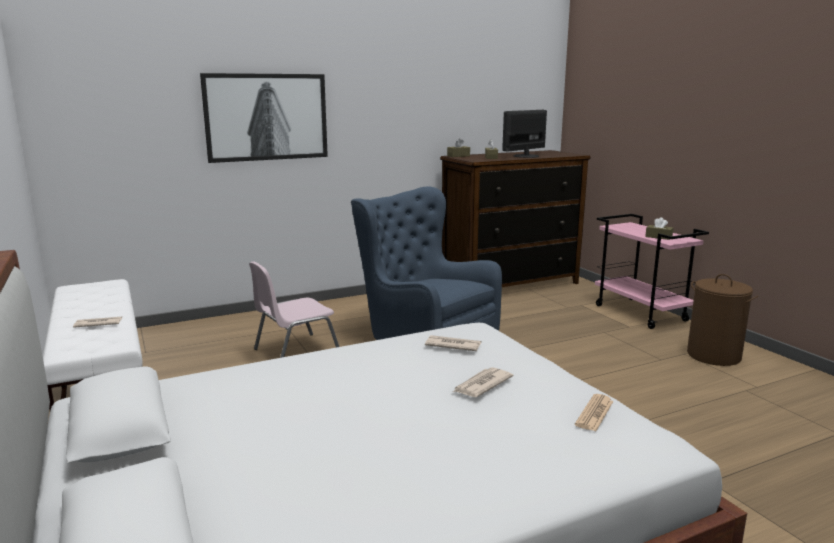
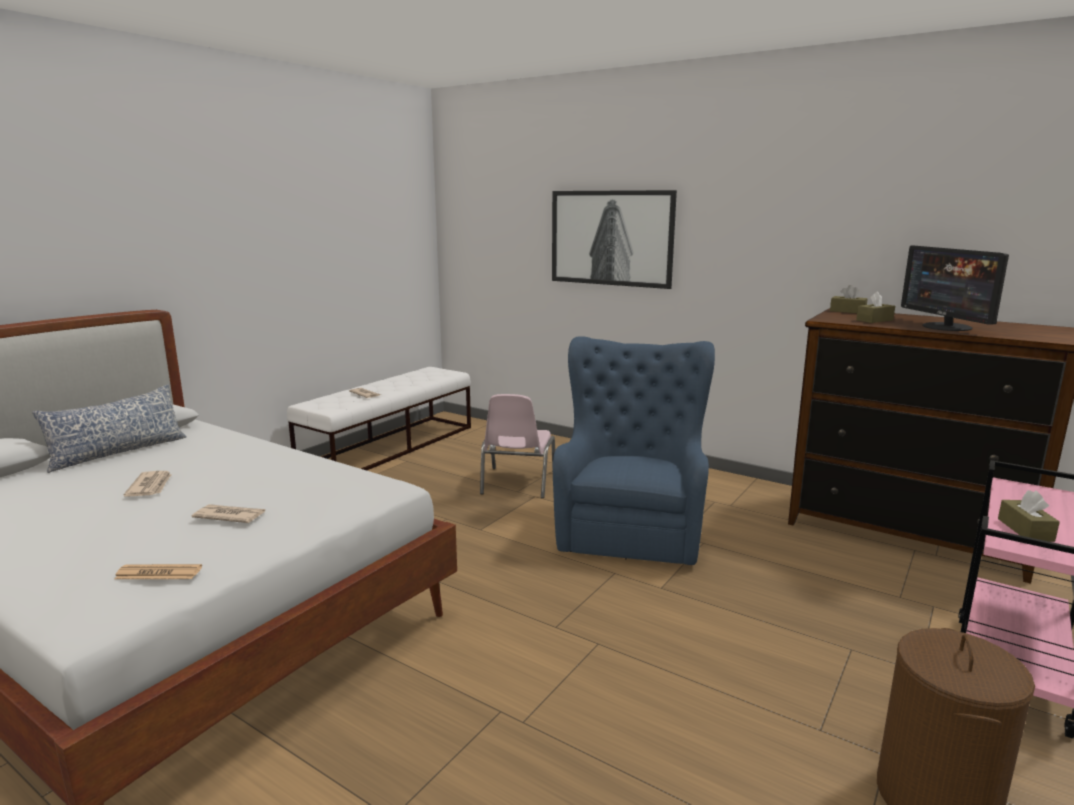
camera: 60 degrees right, 0 degrees up
(186, 435) = (118, 452): none -> pillow
(295, 351) = (517, 483): pink chair -> pink chair turned 105 degrees counterclockwise
(452, 345) = (327, 487): newspaper -> newspaper (151, 486)
(525, 156) = (946, 327): monitor -> monitor turned 120 degrees counterclockwise

